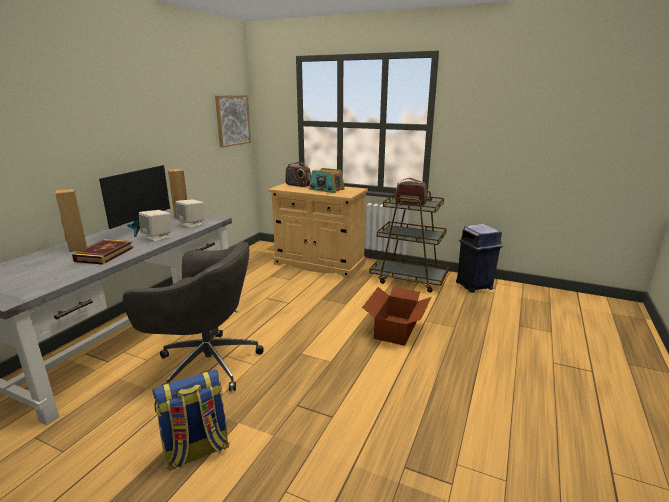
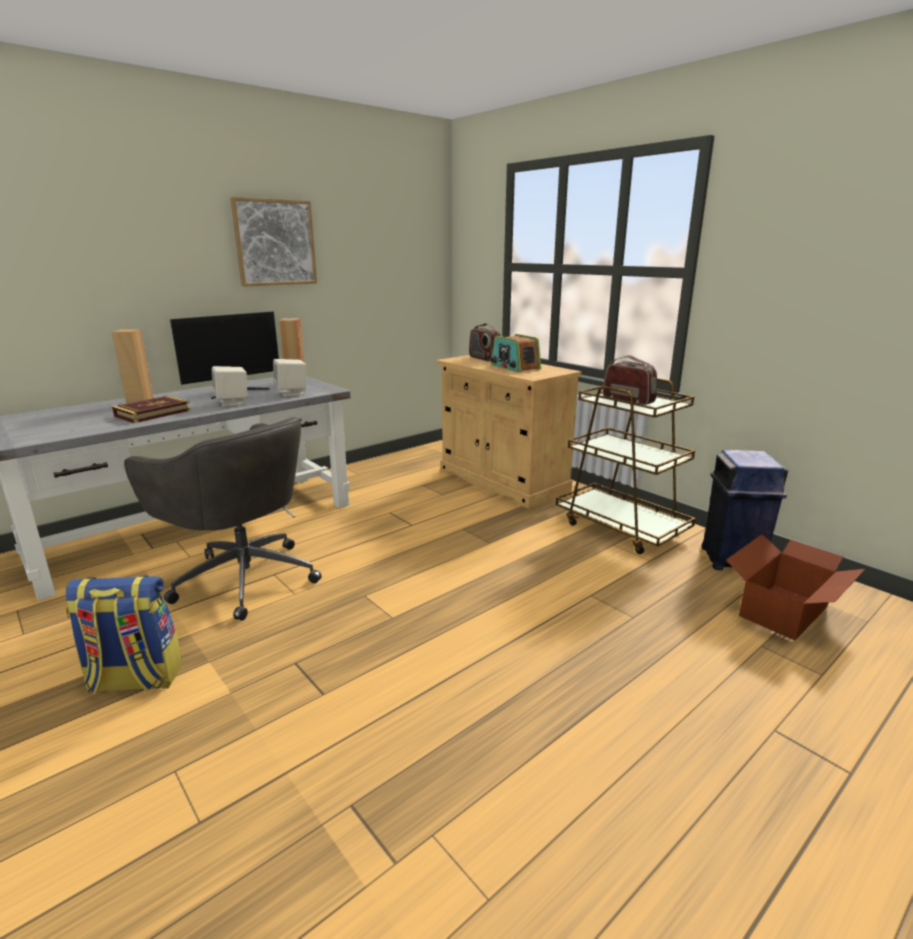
camera: 25 degrees right, 0 degrees up
(232, 120) = (415, 261): picture -> picture (275, 243)
(396, 329) = (531, 597): cardboard box -> cardboard box (785, 611)

